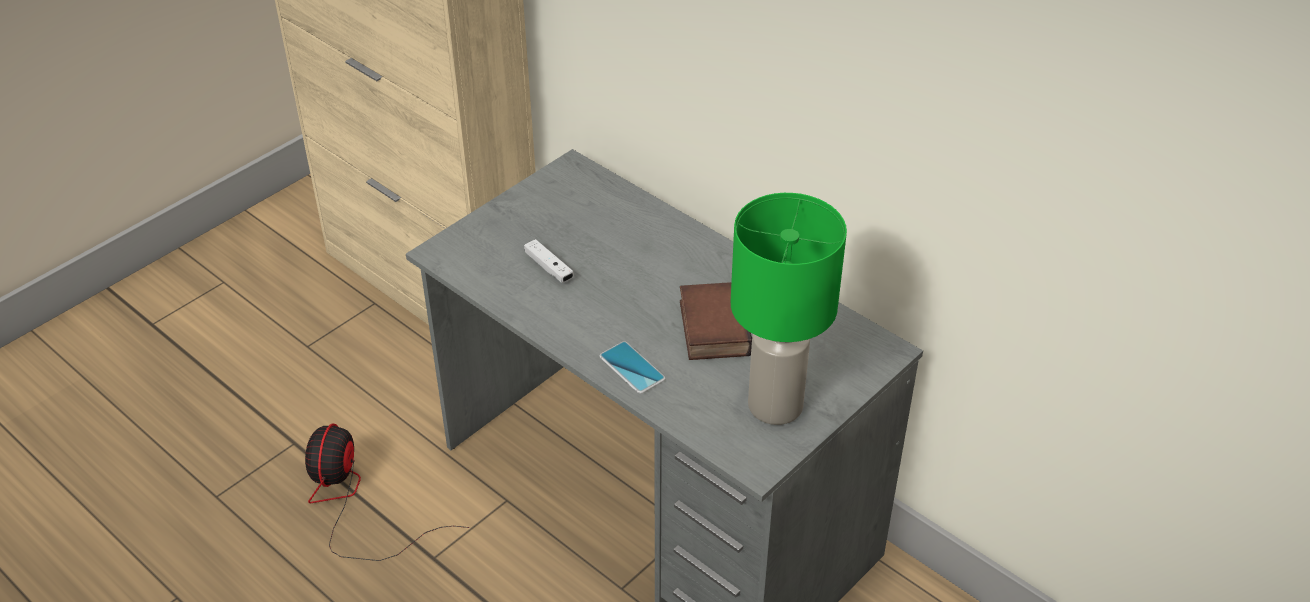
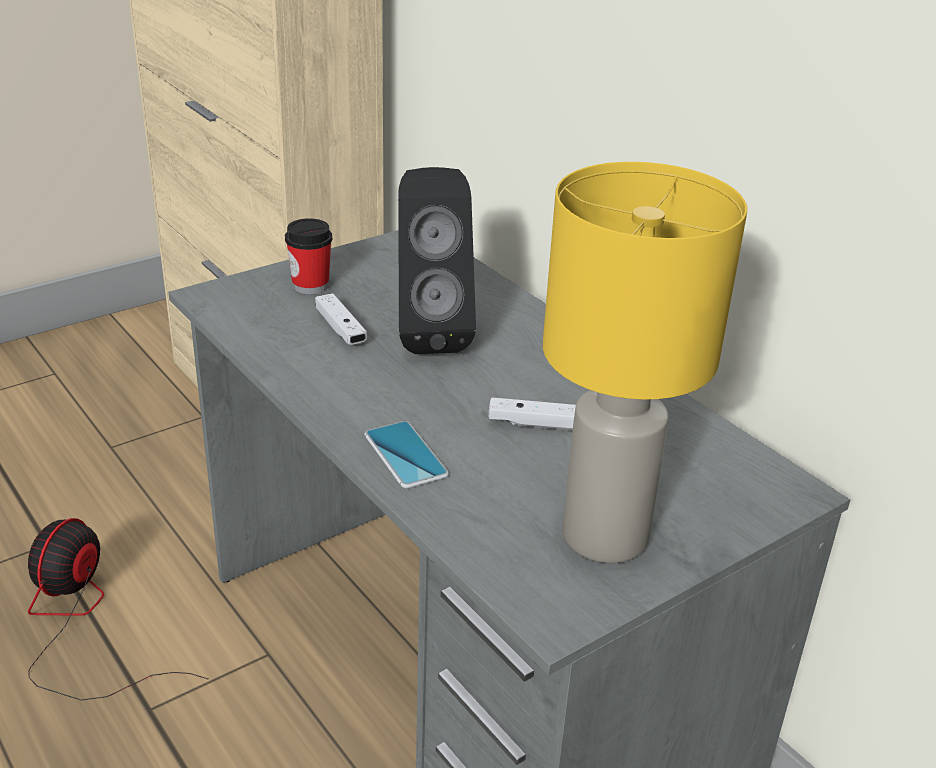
camera: 10 degrees right, 10 degrees down
(511, 230) = (310, 286): none -> cup
(615, 261) = (430, 334): none -> black speaker
(711, 327) = (537, 424): book -> white game controller
(776, 407) = (606, 538): green table lamp -> yellow table lamp

